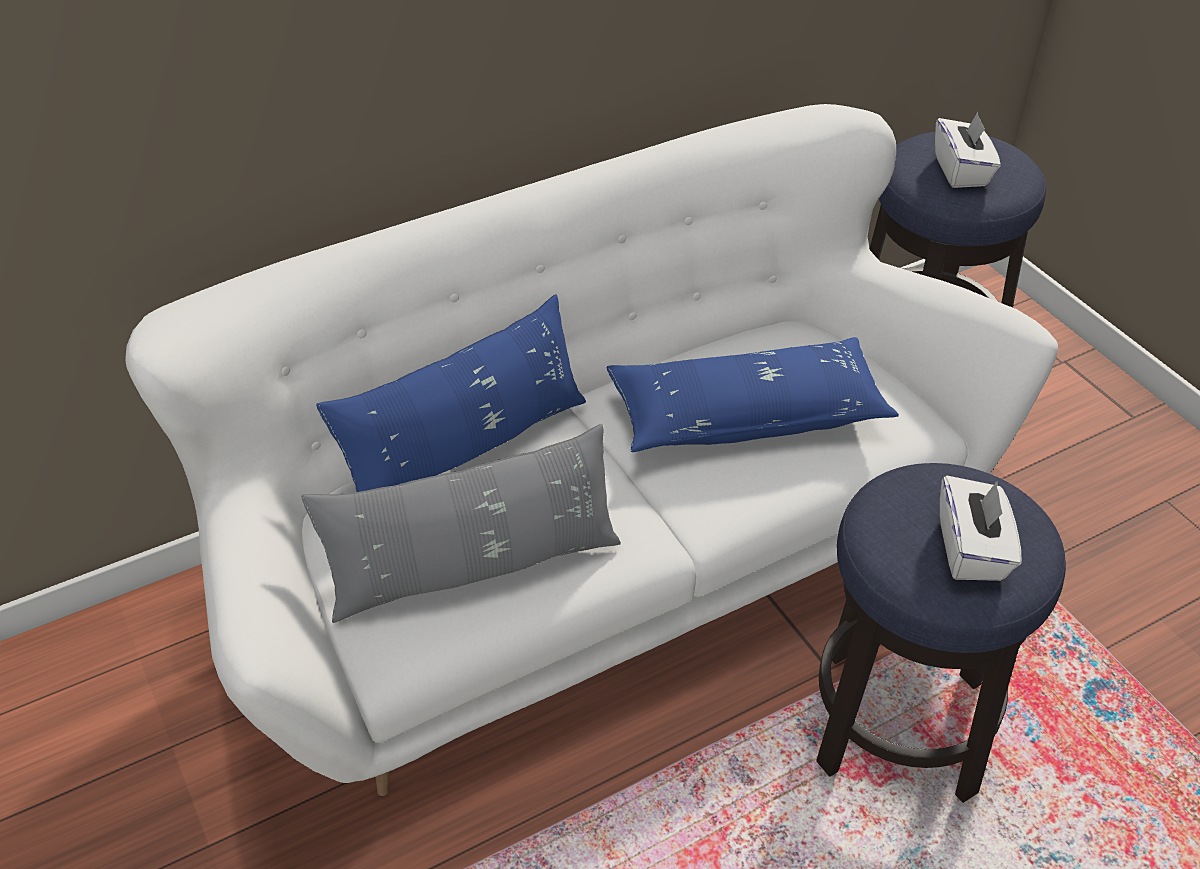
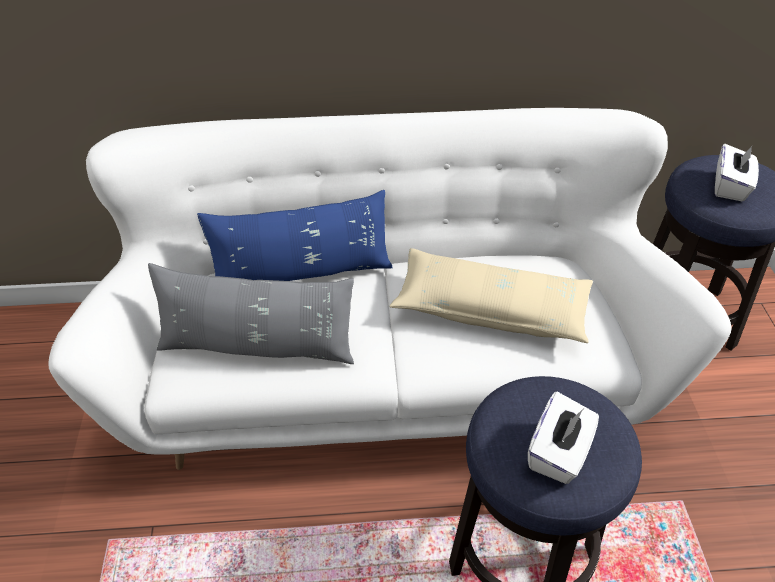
camera: 25 degrees right, 0 degrees up
(747, 414) = (491, 309): blue pillow -> beige pillow

